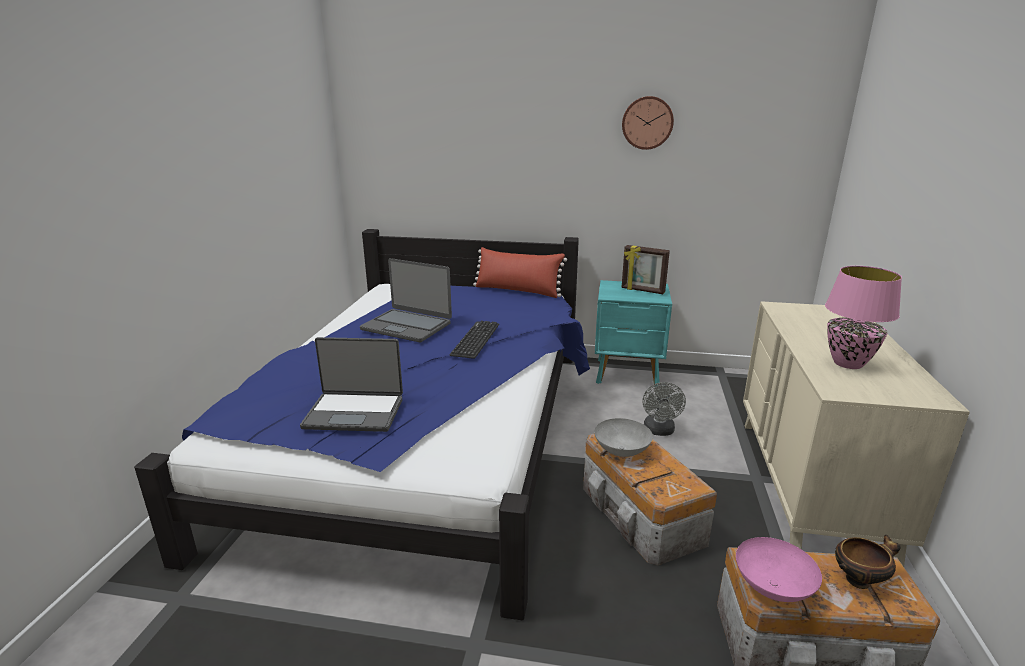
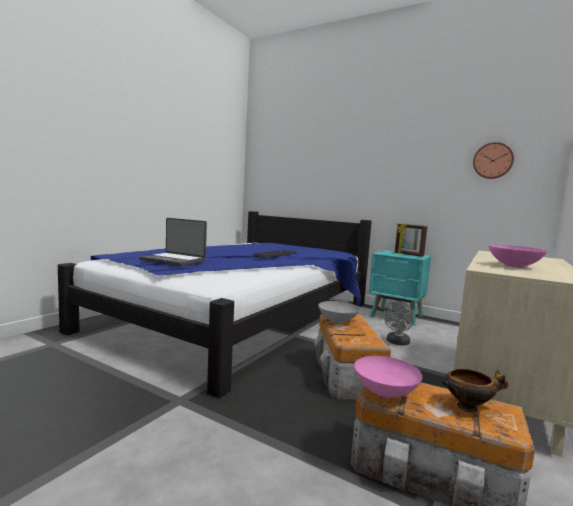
camera: 20 degrees right, 15 degrees down
(407, 326) = (244, 248): laptop -> none
(517, 291) = (327, 249): red pillow -> none
(647, 123) = (419, 147): wall clock -> wall clock (492, 161)
(848, 364) = (514, 266): pink table lamp -> pink bowl

